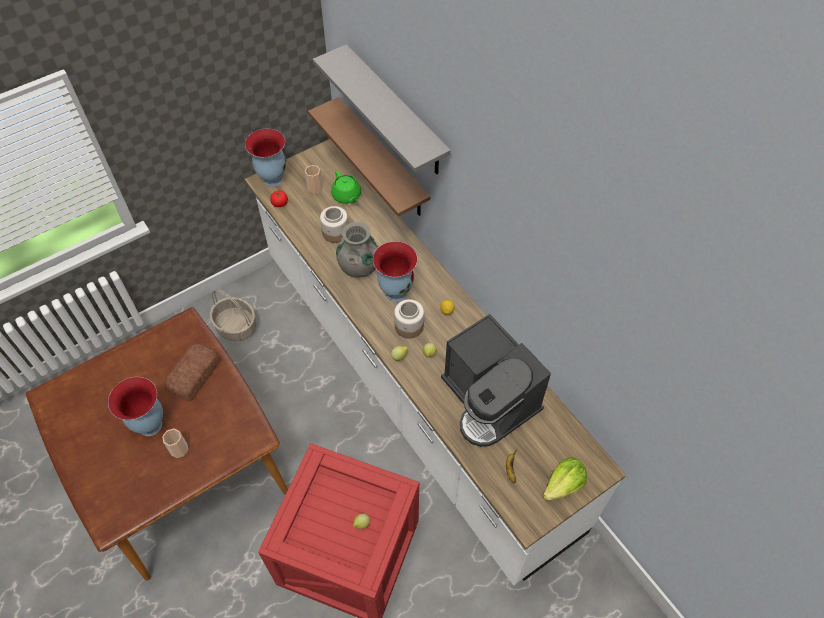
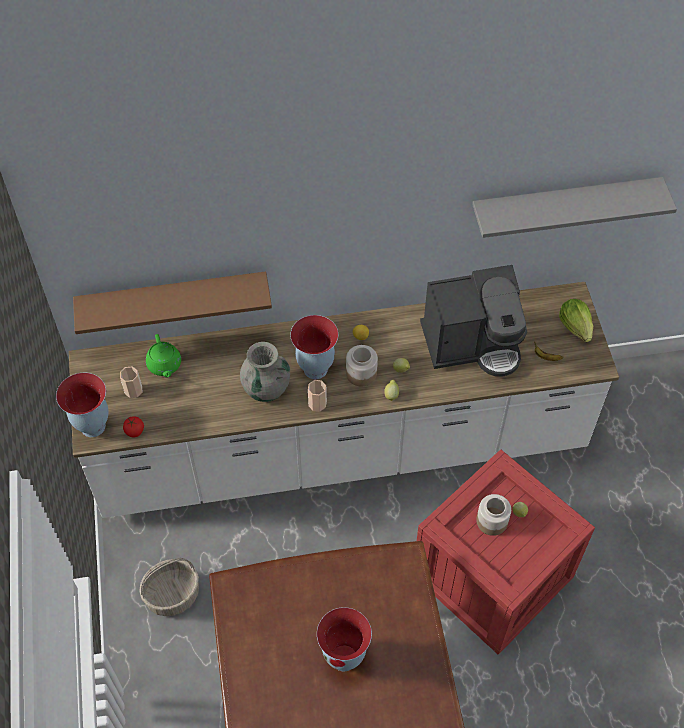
camera: 65 degrees left, 0 degrees up
(179, 449) = (387, 636): cup -> cup (317, 403)
(195, 375) = (303, 595): bread -> none
(335, 233) = (208, 393): jar -> jar (492, 521)
(346, 196) = (164, 365): green teapot -> green teapot turned 75 degrees clockwise
(396, 112) = (193, 233): grey shelf -> grey shelf (564, 205)

